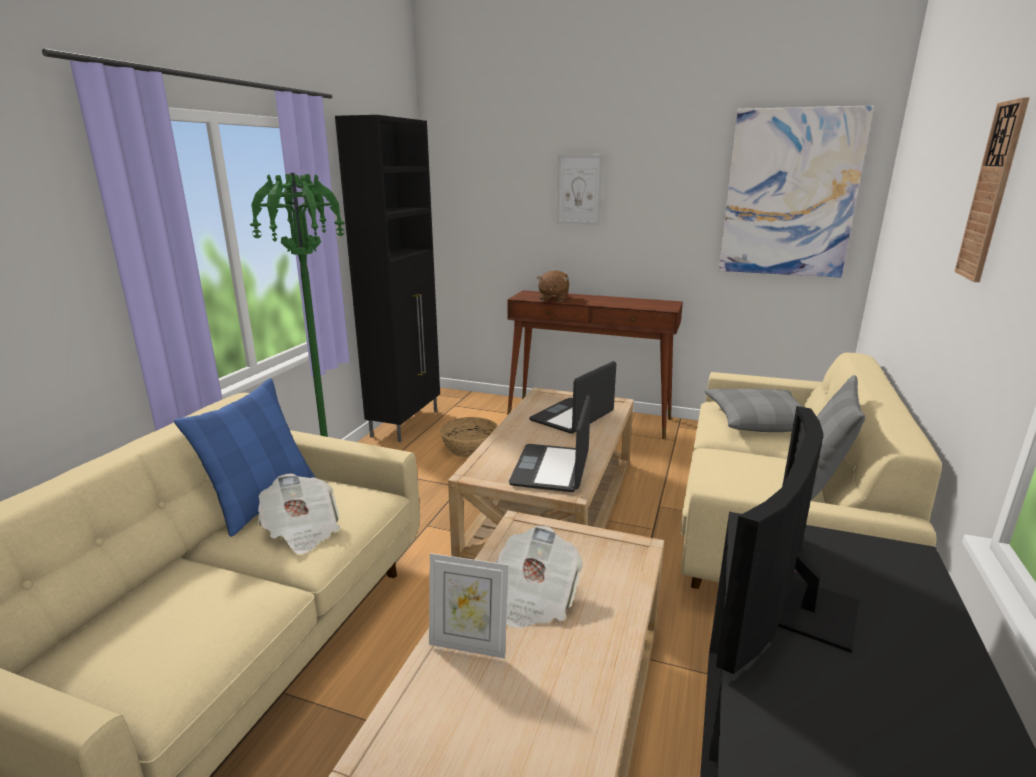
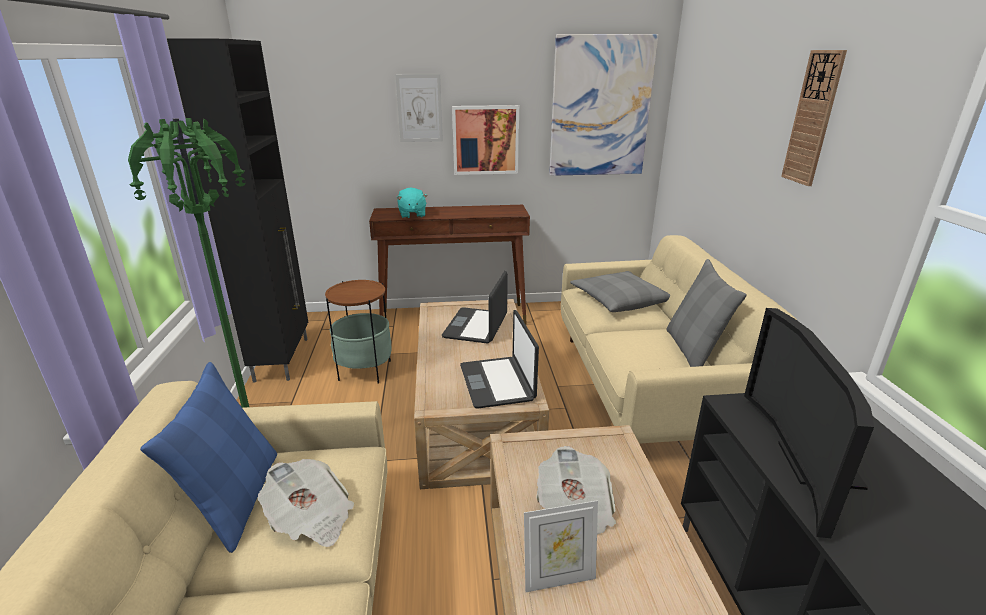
camera: 25 degrees left, 5 degrees up
(470, 448) = (365, 370): basket -> side table
(553, 298) = (412, 215): brown plush toy -> turquoise plush toy
(646, 226) = (485, 140): none -> picture

